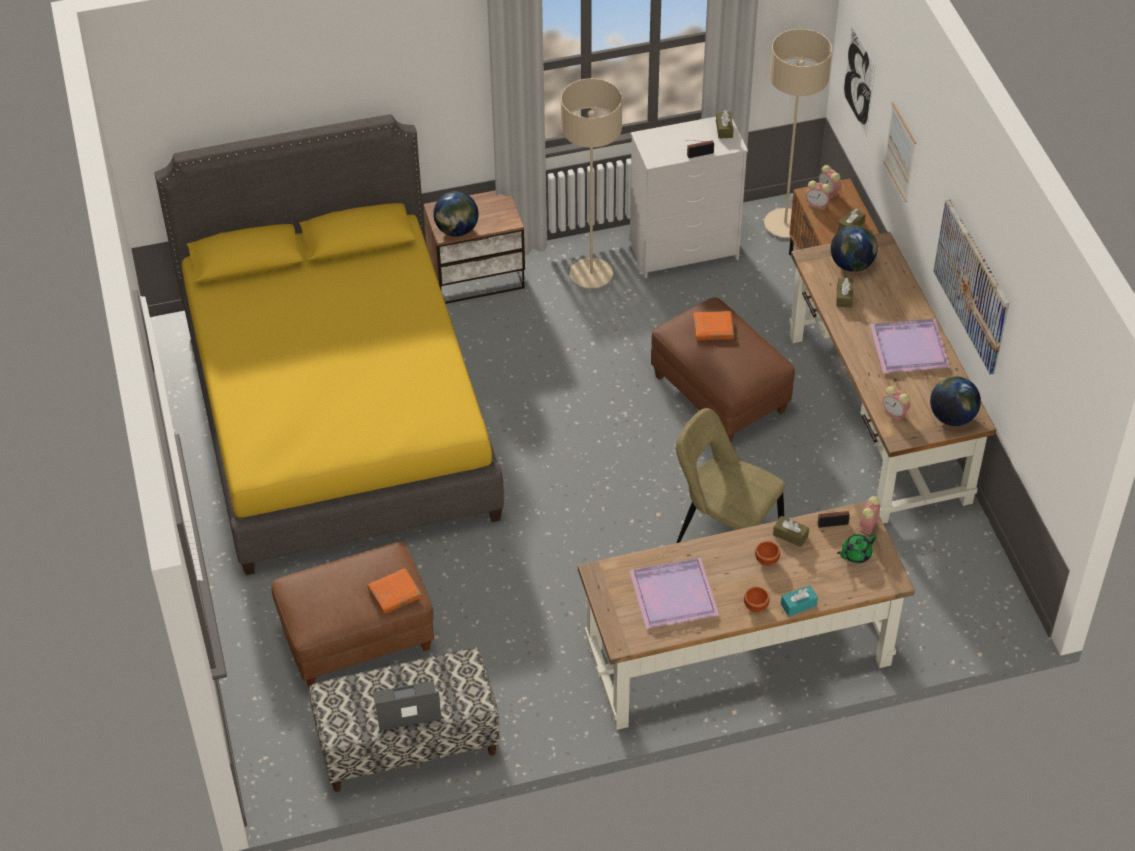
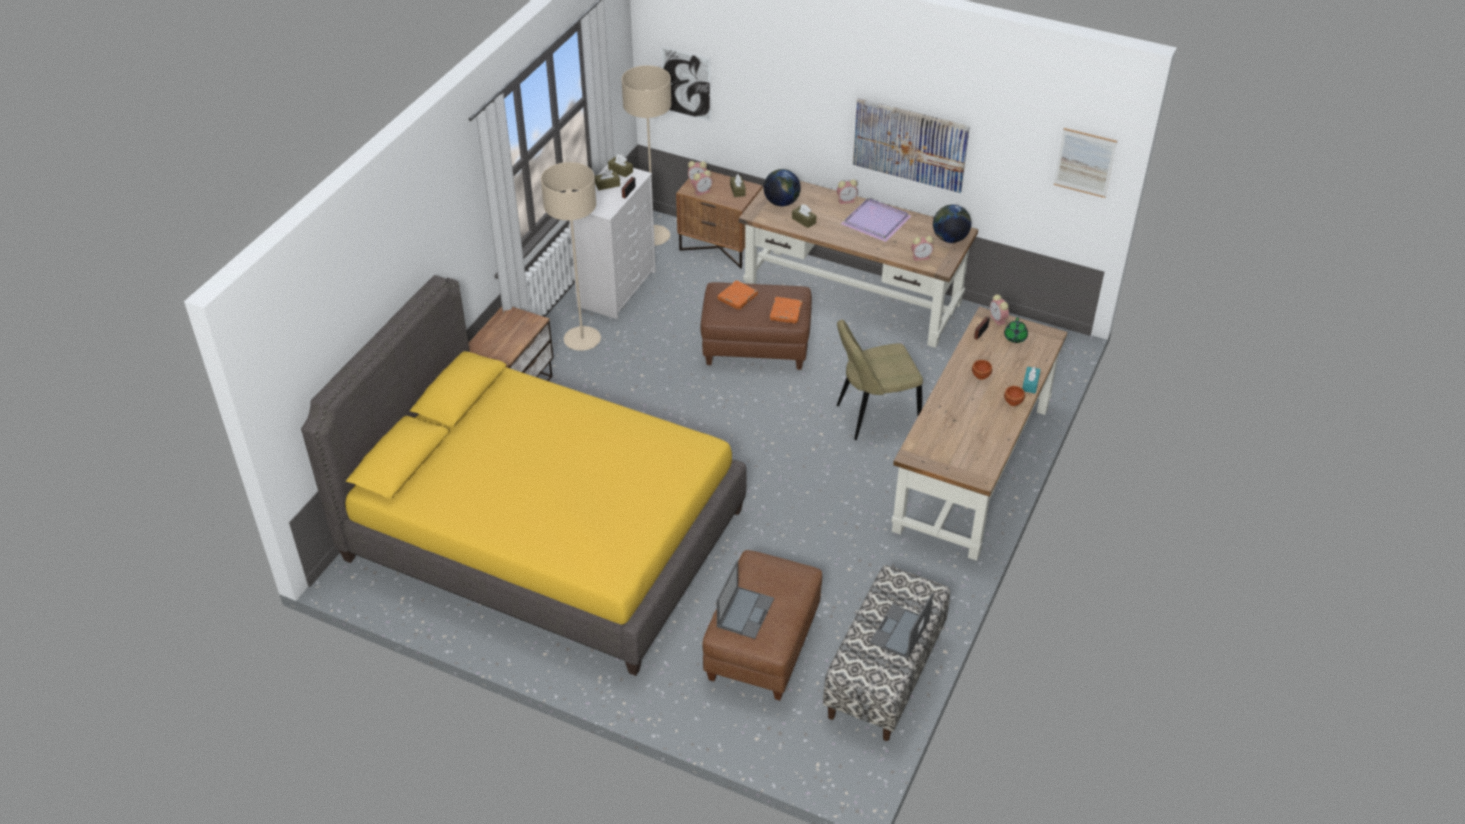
camera: 50 degrees left, 5 degrees down
(325, 586) = (745, 612): none -> laptop
(394, 593) = (792, 578): orange book -> orange book (786, 312)
(457, 230) = (509, 349): globe -> none
(671, 594) = (964, 432): purple tray -> none
(790, 535) = (971, 354): brown tissue box -> brown tissue box (607, 185)
(900, 152) = (769, 104): picture -> picture (1084, 162)
(915, 307) = (847, 200): none -> alarm clock

